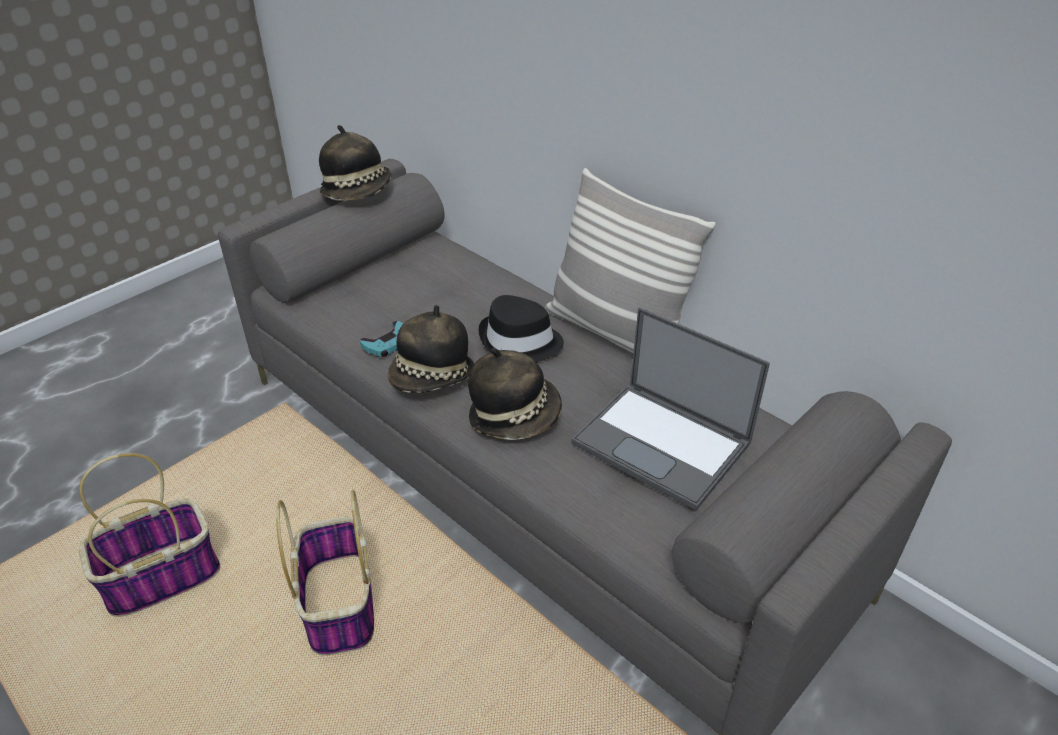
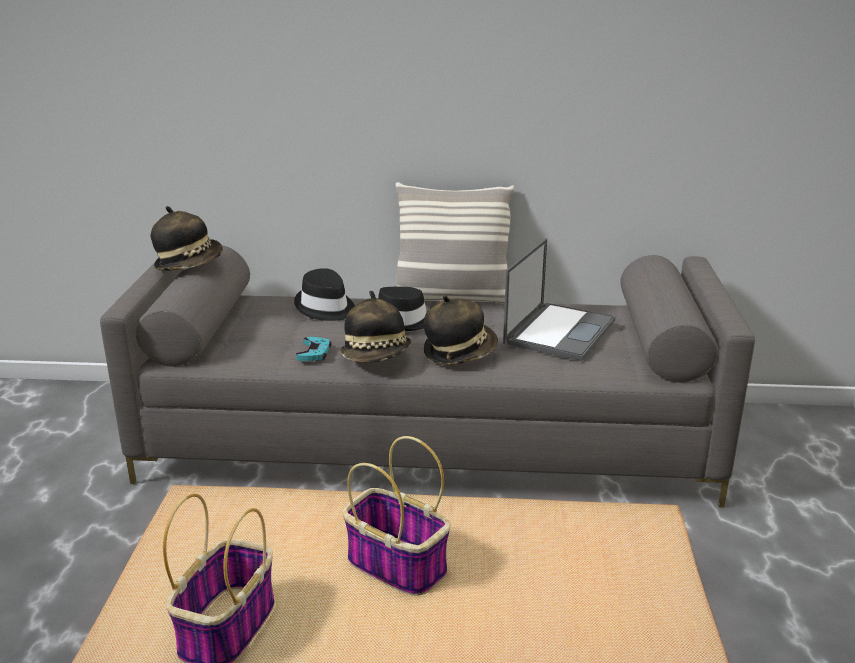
camera: 40 degrees left, 15 degrees down
(475, 287) = (325, 308): none -> black hat
(663, 444) = (560, 331): laptop -> laptop turned 60 degrees counterclockwise

